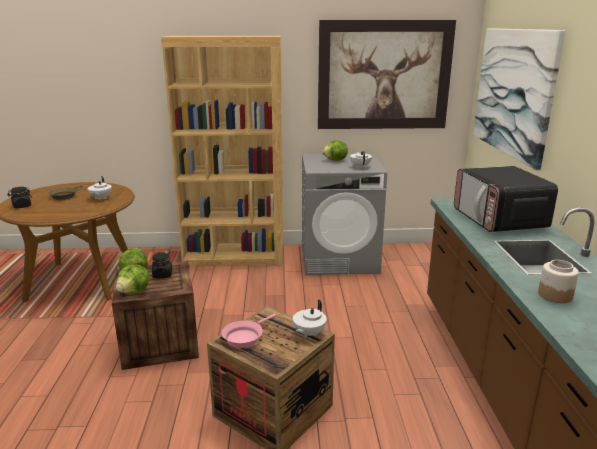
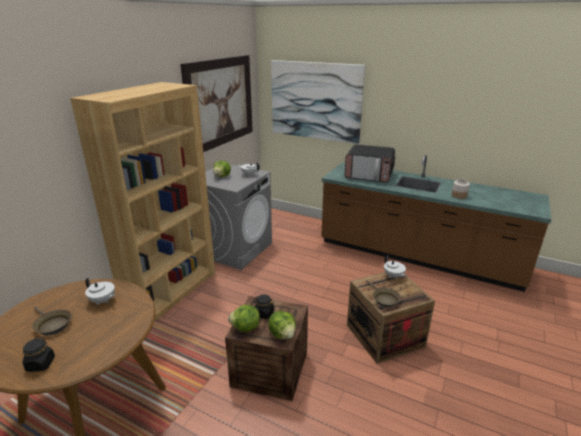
camera: 60 degrees left, 5 degrees up
(245, 336) = (384, 299): pink frying pan -> brown frying pan

